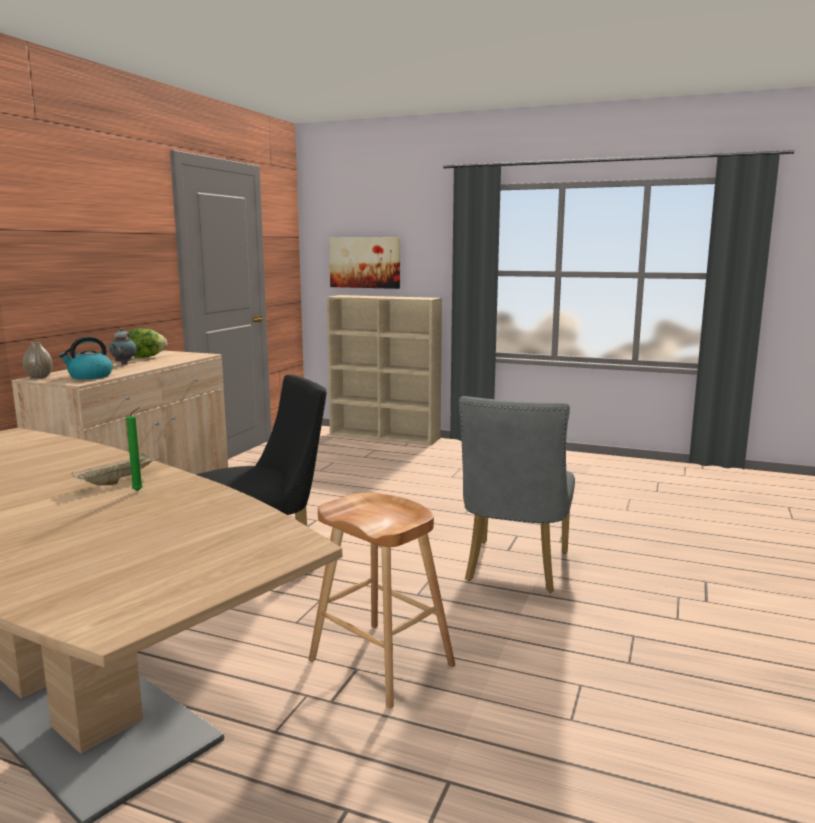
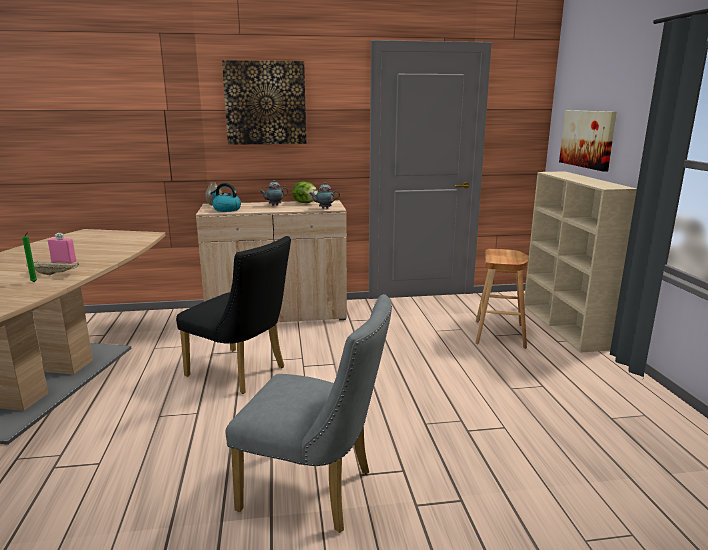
camera: 60 degrees right, 5 degrees up
(56, 476) = (64, 262): none -> pink bottle
(74, 222) = (265, 103): none -> picture
(194, 356) = (324, 208): none -> teapot
(380, 662) = (110, 470): brown stool -> brown stool (499, 334)
(514, 570) = (316, 491): grey chair -> grey chair turned 150 degrees counterclockwise

